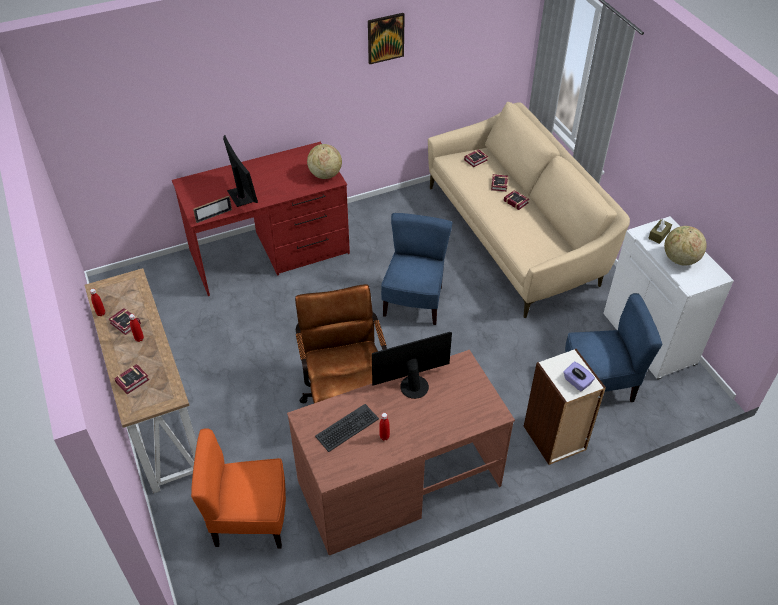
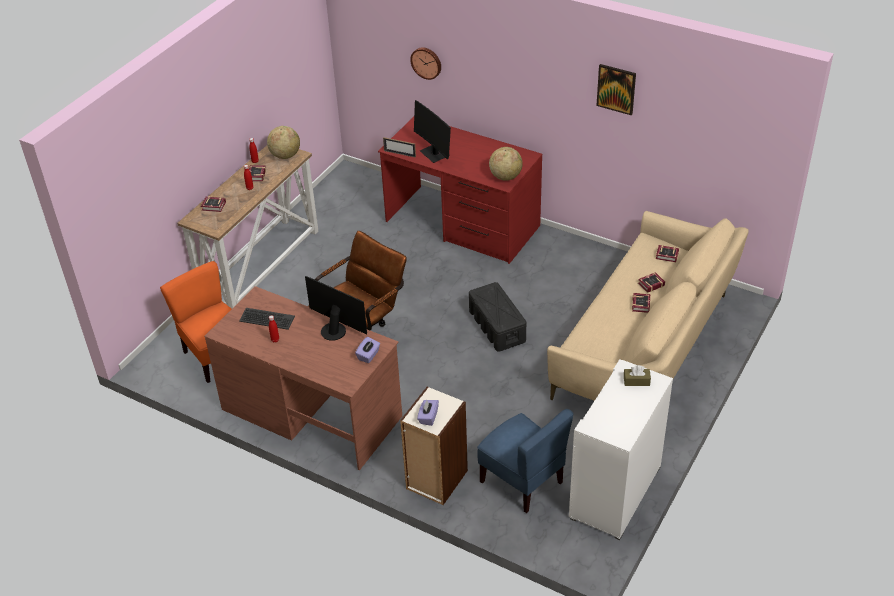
camera: 55 degrees right, 5 degrees down
(174, 114) = (426, 62): none -> wall clock
(242, 196) = (434, 154): monitor -> monitor turned 120 degrees clockwise
(414, 301) = (497, 327): blue chair -> black storage box
(470, 379) = (368, 355): none -> purple tissue box
(679, 259) = (617, 406): globe -> globe (285, 155)

